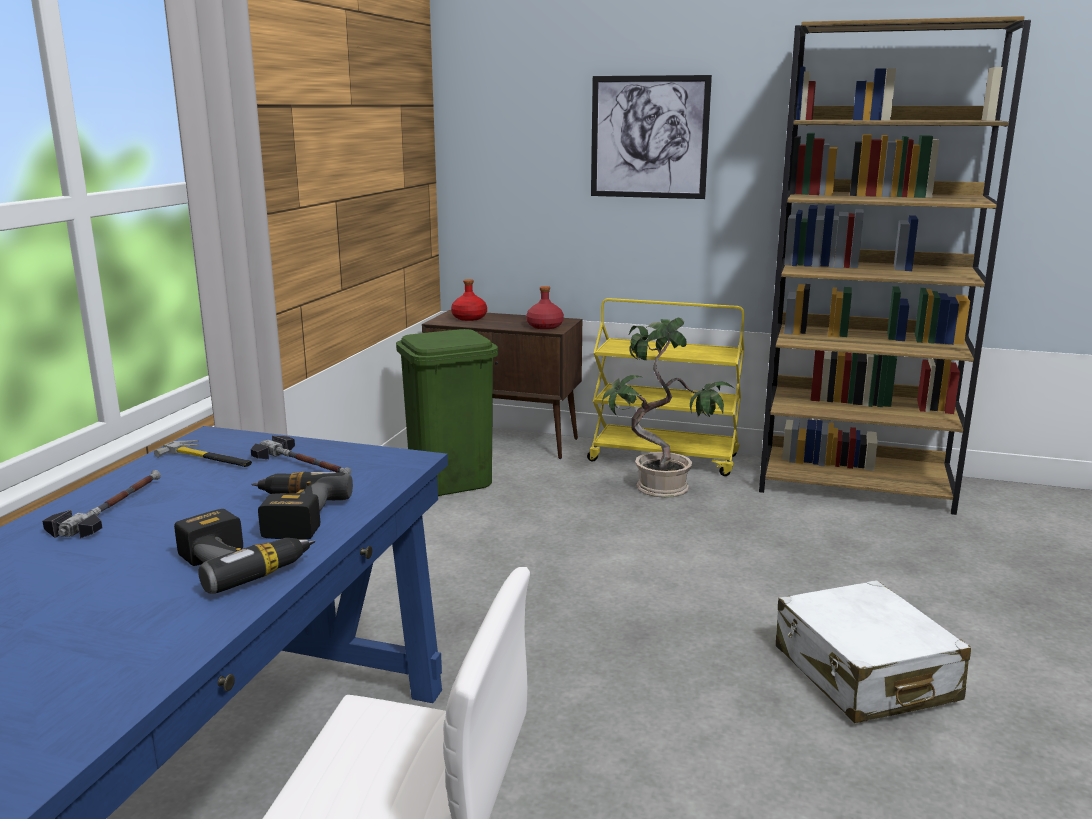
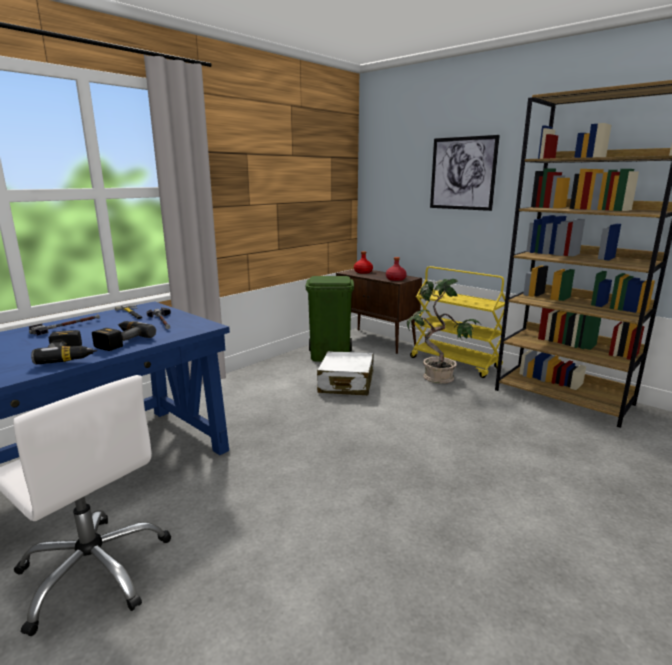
camera: 25 degrees right, 0 degrees up
(864, 674) = (458, 504): white suitcase -> white suitcase (346, 384)

